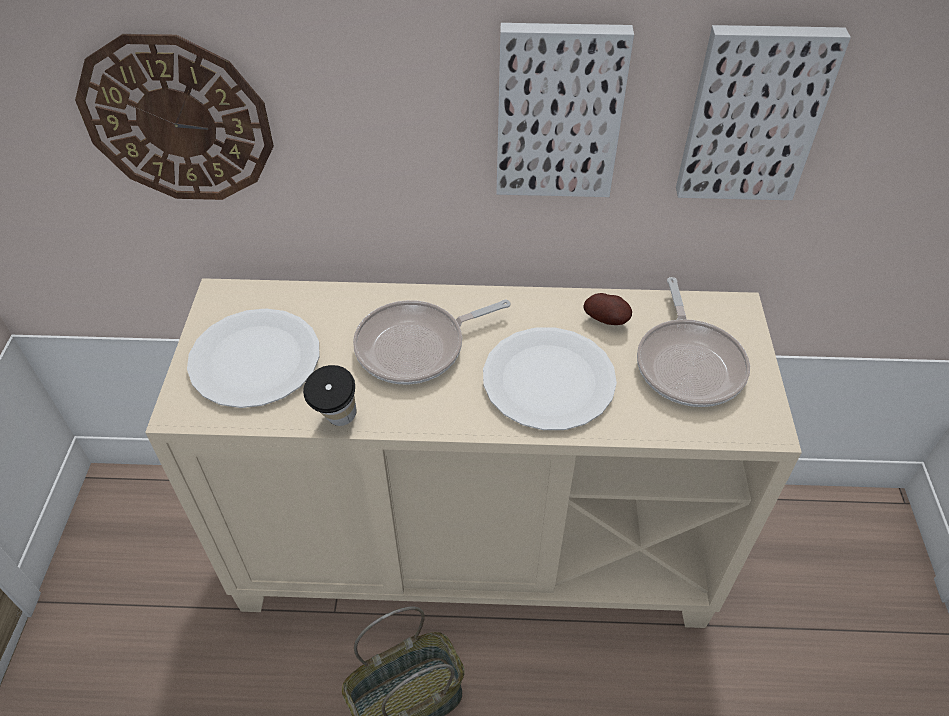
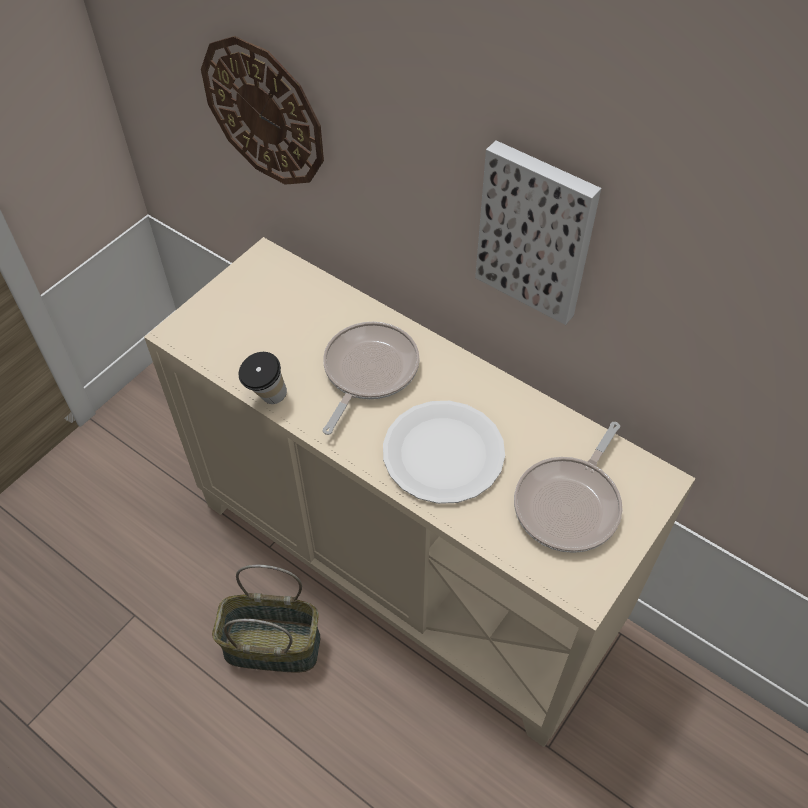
camera: 35 degrees right, 5 degrees up
(255, 360) = (250, 321): white plate -> none
(416, 347) = (368, 372): frying pan -> frying pan turned 105 degrees clockwise
(607, 320) = (536, 430): potato -> none
(753, 113) = (704, 312): picture -> none

